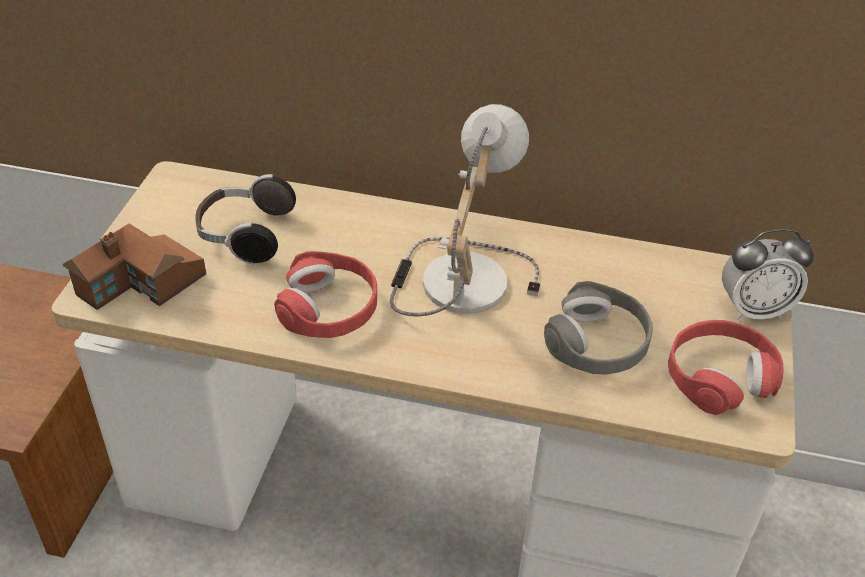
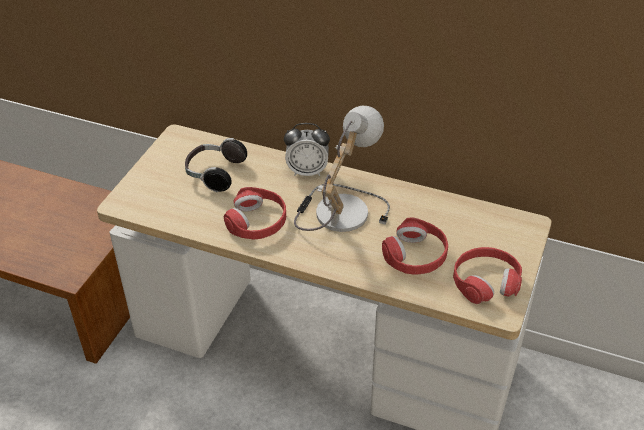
camera: 10 degrees right, 0 degrees up
(141, 283) = (149, 198): toy house -> none
(597, 343) = (415, 255): grey headphones -> red headphones
(753, 310) = (520, 243): alarm clock -> alarm clock (307, 171)

